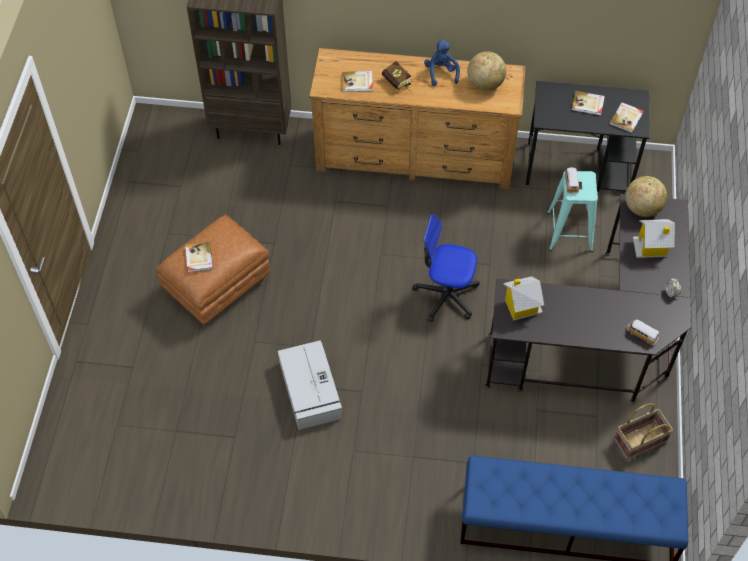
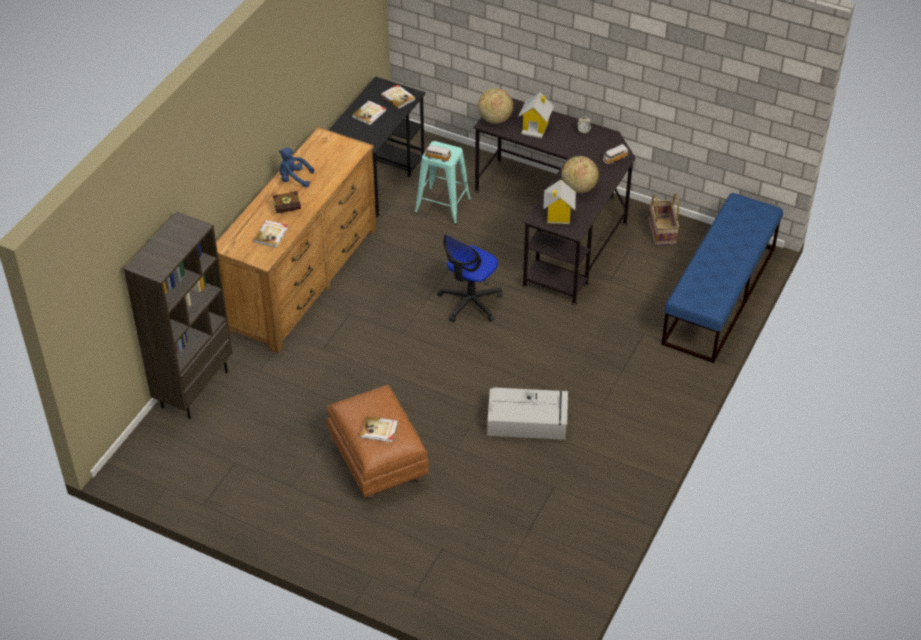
camera: 70 degrees left, 10 degrees down
(485, 84) = (325, 156): globe -> globe (578, 188)

